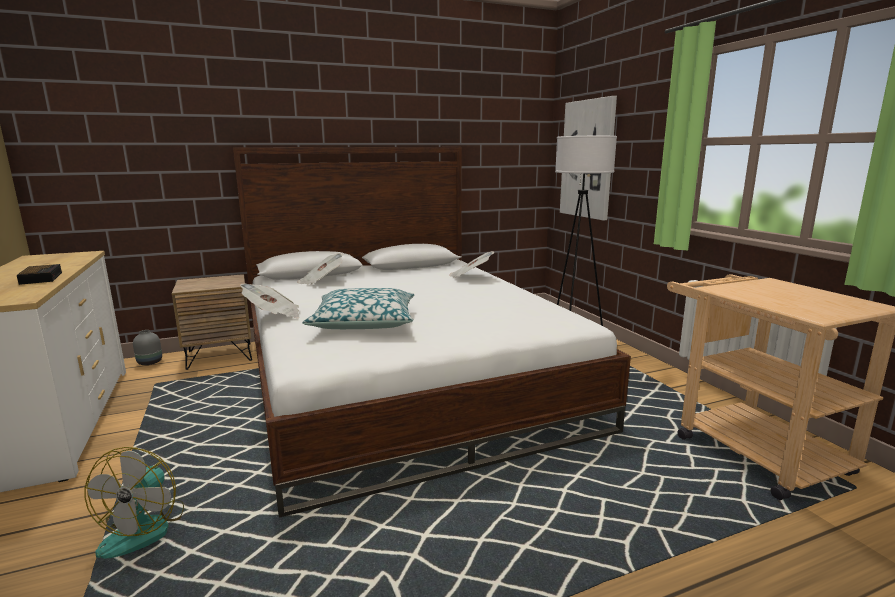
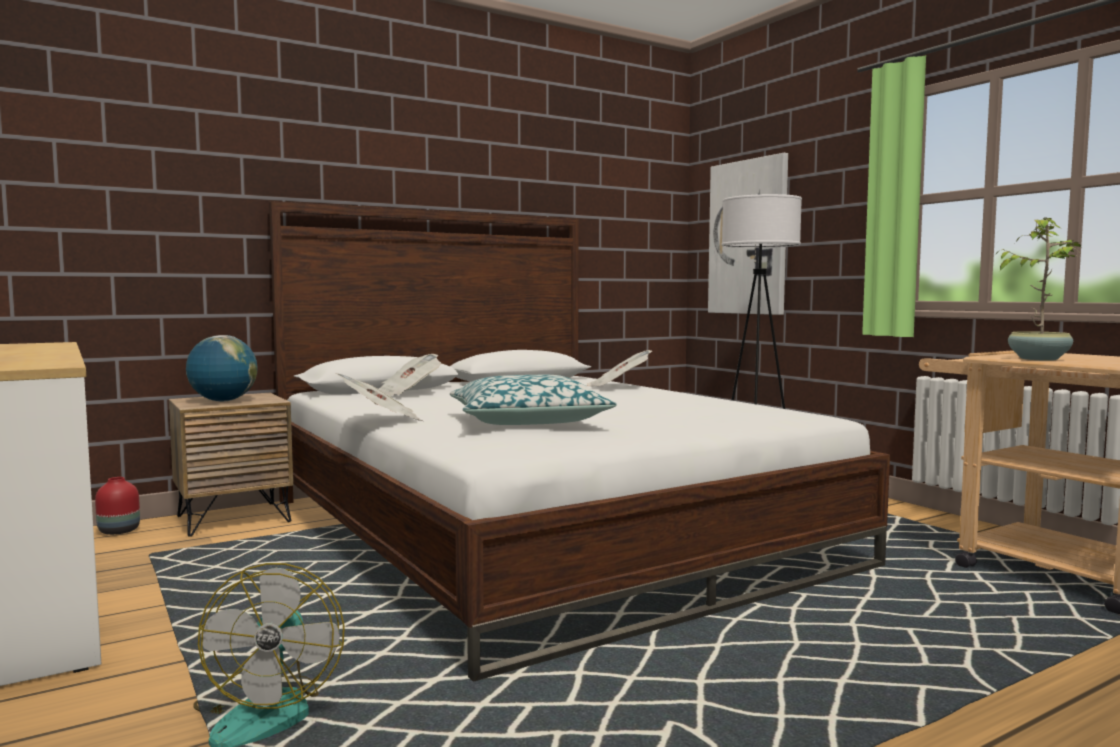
camera: 10 degrees left, 10 degrees down
(41, 278) = (37, 355): alarm clock -> none
(149, 362) = (118, 531): grey vase -> red vase
(205, 284) = (223, 401): none -> globe
(750, 295) = (1038, 359): none -> potted plant

